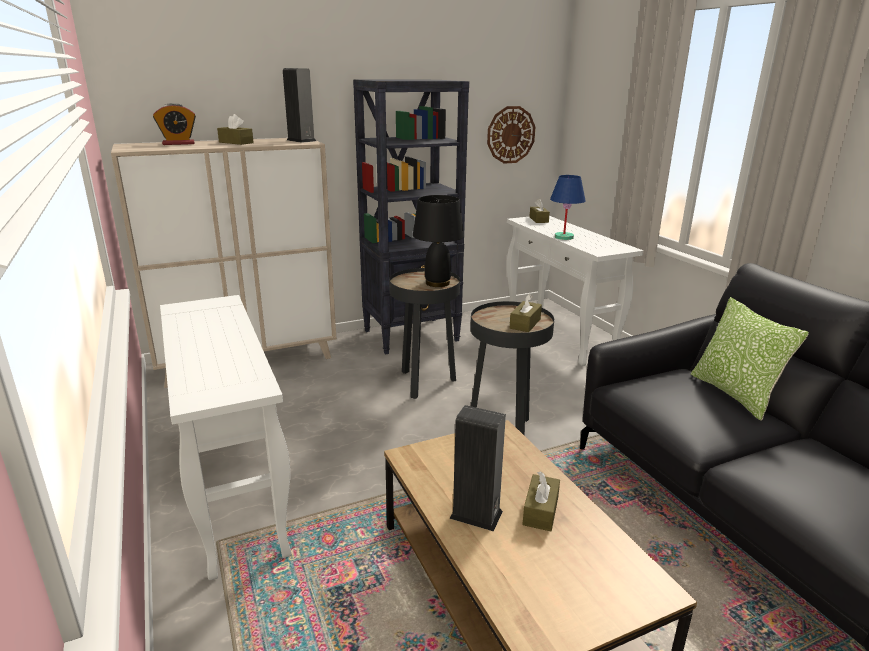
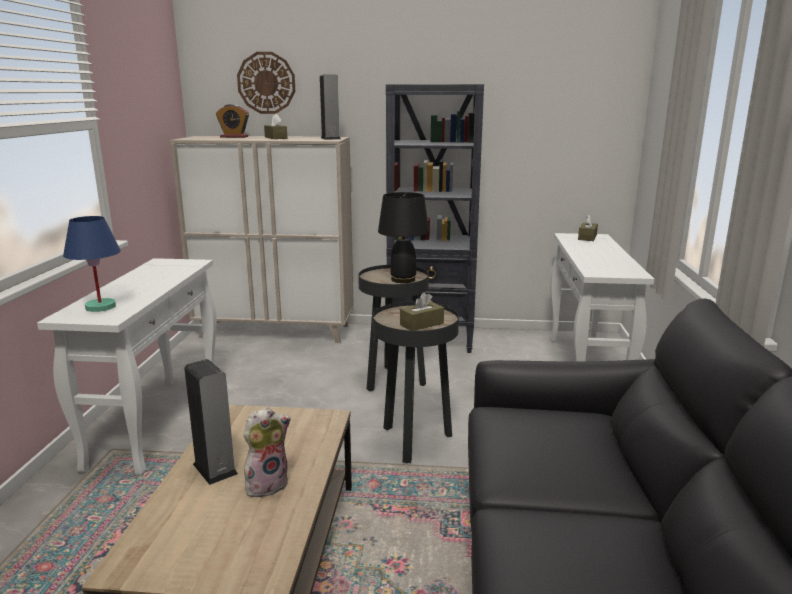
camera: 30 degrees right, 5 degrees down
(510, 135) = (570, 143): wall clock -> wall clock (266, 83)
(540, 511) = (267, 484): brown tissue box -> plush toy
(564, 237) = (583, 255): blue table lamp -> blue table lamp (101, 307)
(734, 394) = (617, 450): pillow -> none

